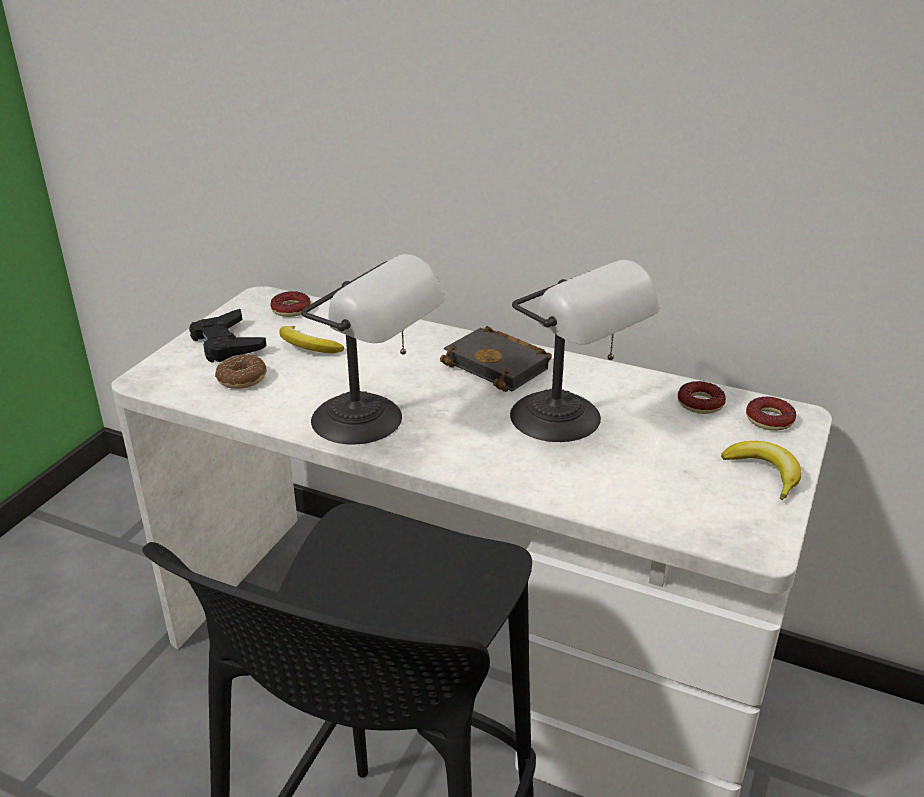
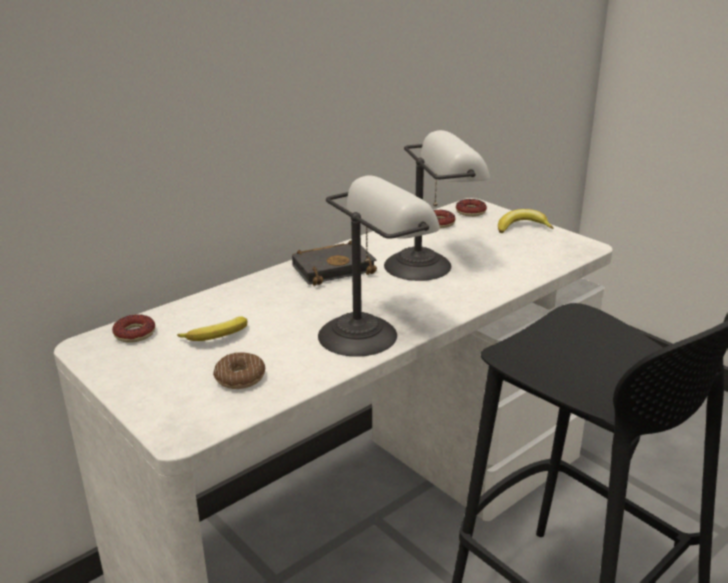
camera: 65 degrees left, 5 degrees down
(226, 343) = (161, 377): black game controller -> none

